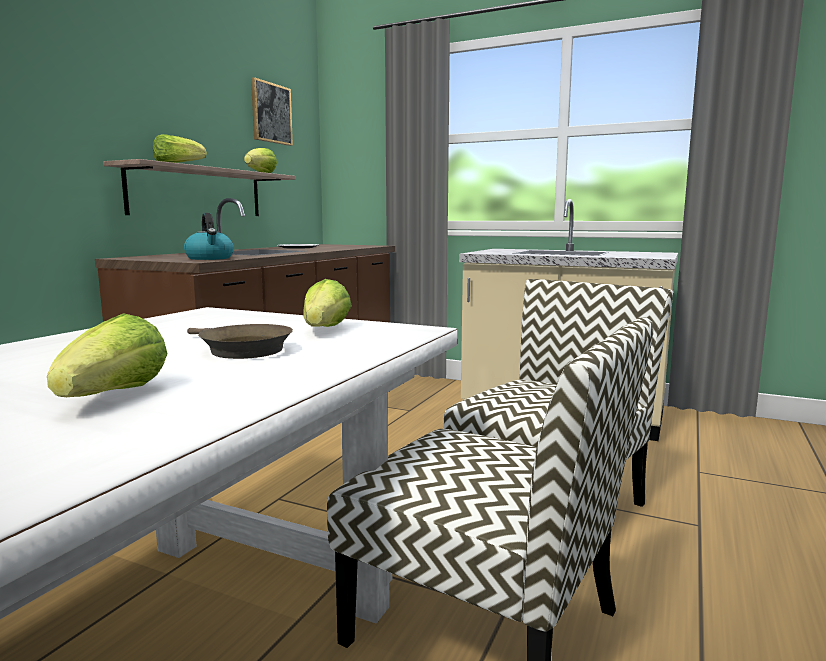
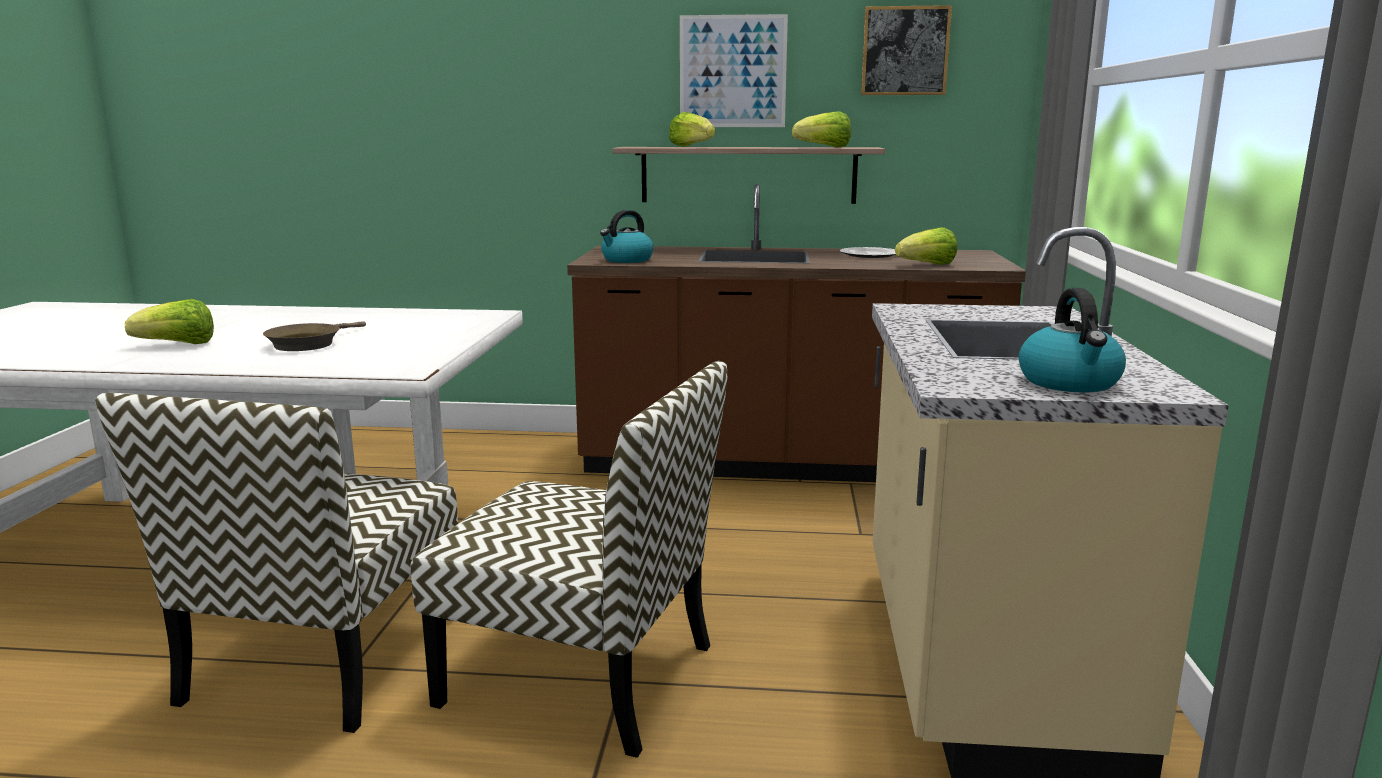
camera: 70 degrees right, 5 degrees up
(182, 106) = (732, 71): none -> picture
(325, 330) = (398, 349): lettuce -> lettuce (928, 265)
(648, 254) = (1070, 382): none -> kettle

